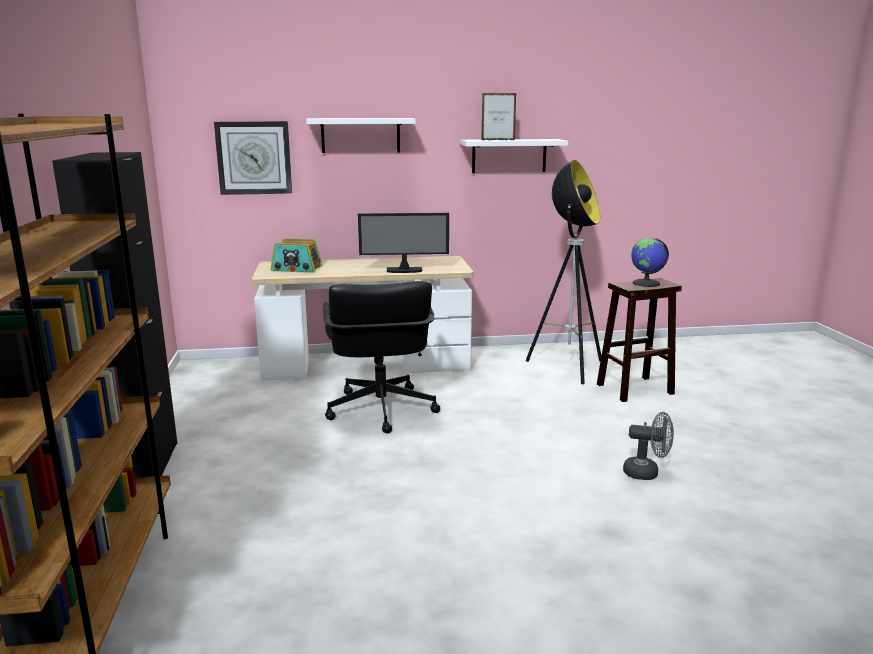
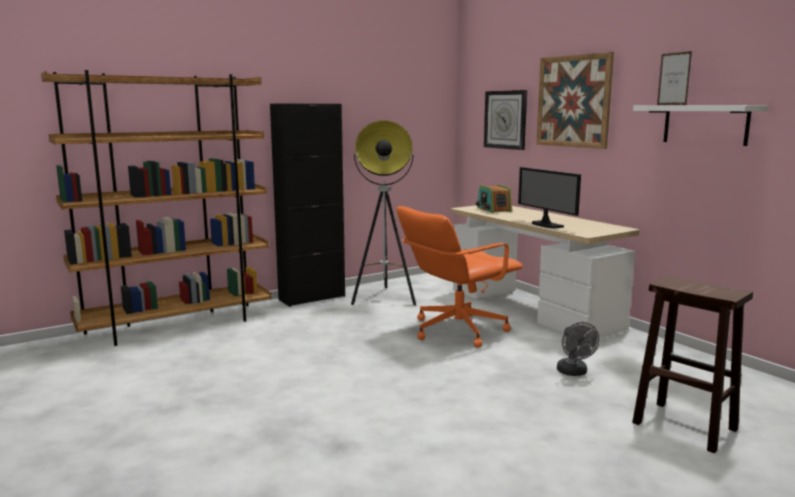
camera: 65 degrees right, 5 degrees down
(360, 135) = (573, 101): white shelf -> picture
(380, 410) = (456, 330): black office chair -> orange office chair
(567, 368) = (678, 382): floor lamp -> floor lamp (384, 298)
(646, 283) = (704, 288): globe -> none
(646, 473) = (469, 453): grey fan -> grey fan (574, 373)

